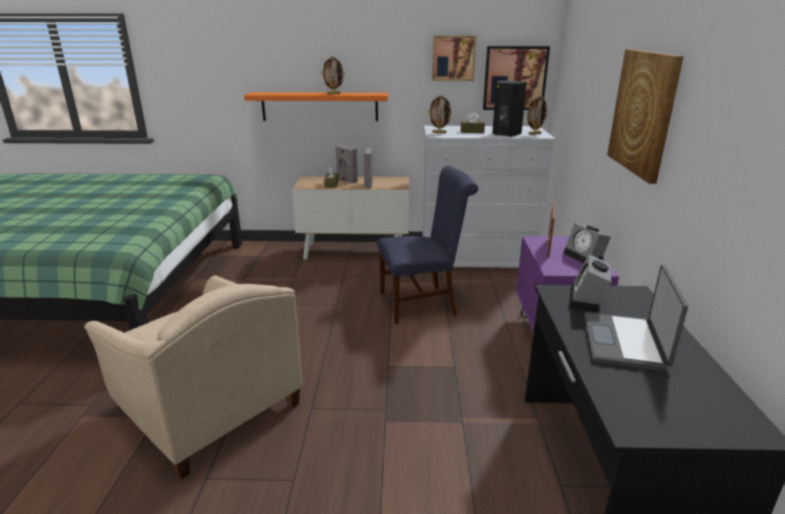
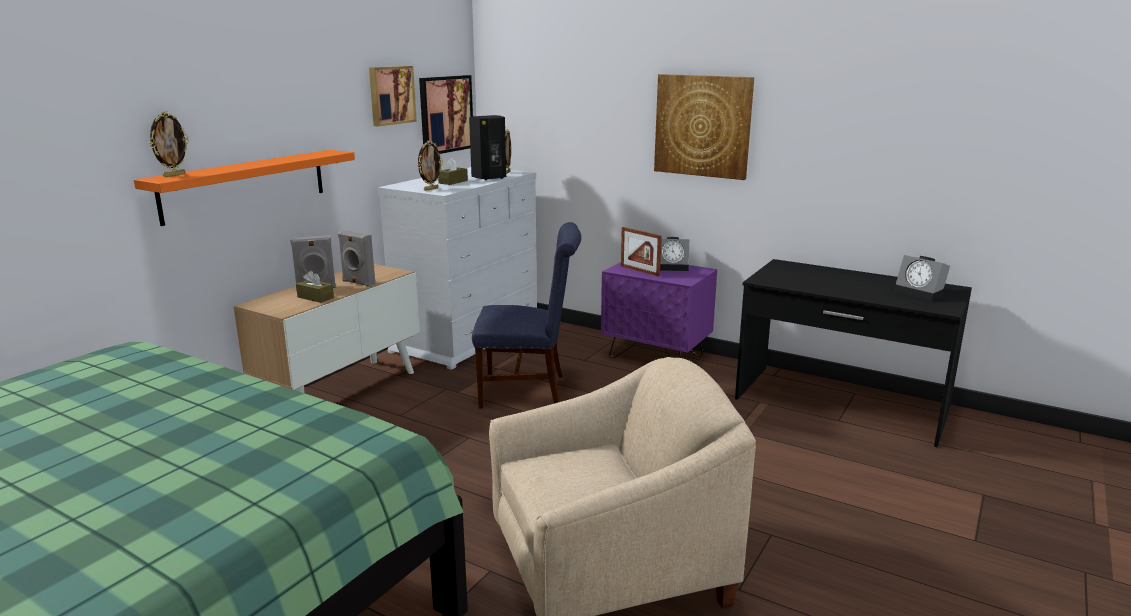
camera: 60 degrees left, 5 degrees down
(334, 94) = (280, 160): picture frame -> picture frame (174, 175)
(422, 303) = (529, 390): blue chair -> blue chair turned 75 degrees clockwise
(587, 300) = (783, 276): alarm clock -> alarm clock (920, 293)
(625, 342) = (849, 284): laptop -> none

